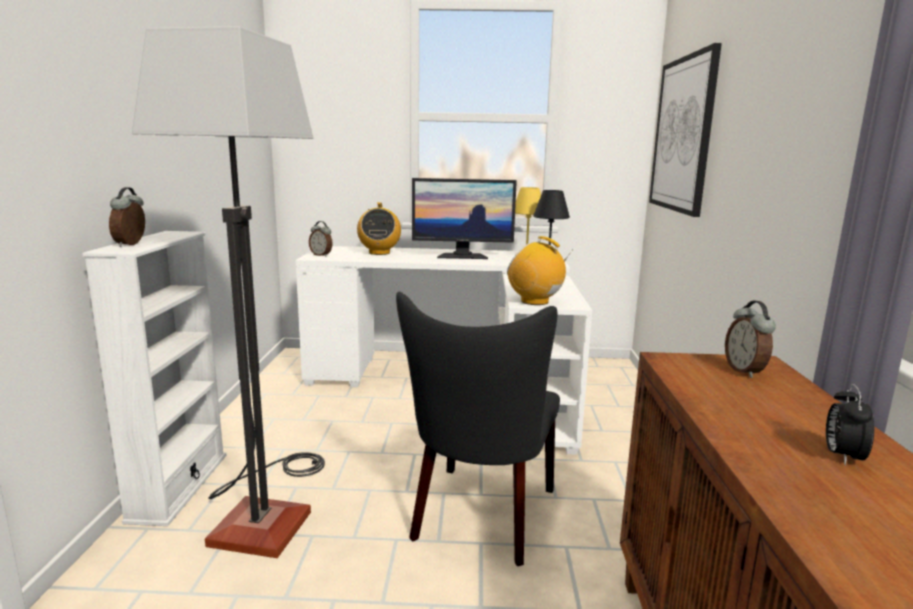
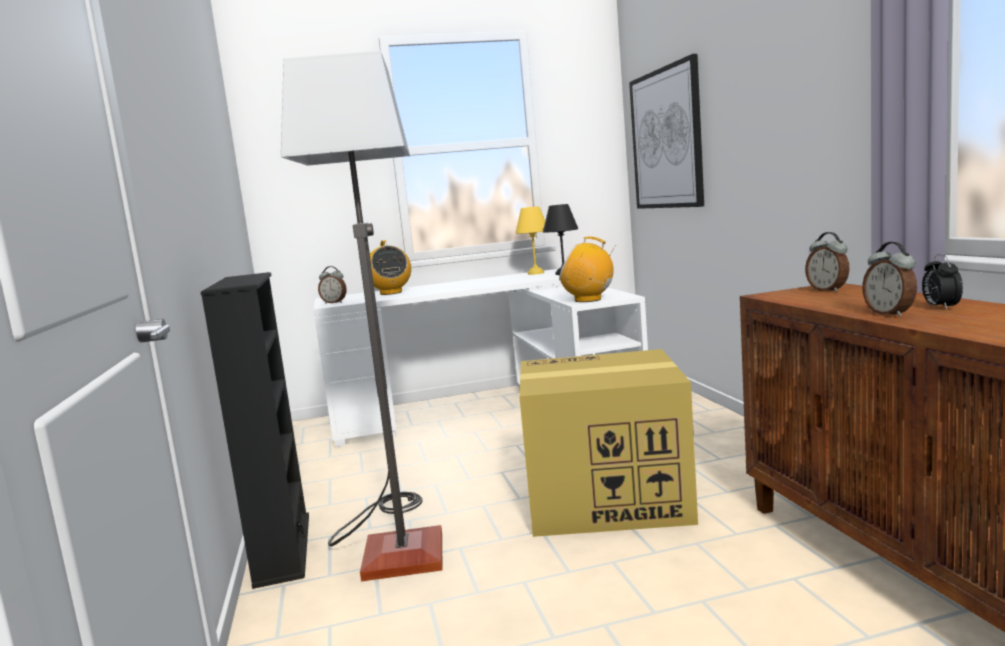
camera: 15 degrees left, 5 degrees down
(131, 244) = (233, 282): alarm clock -> alarm clock (890, 314)
(179, 486) = (282, 549): white bookcase -> black bookcase
(462, 256) = (478, 283): monitor -> none
(480, 518) = (604, 499): black chair -> cardboard box

